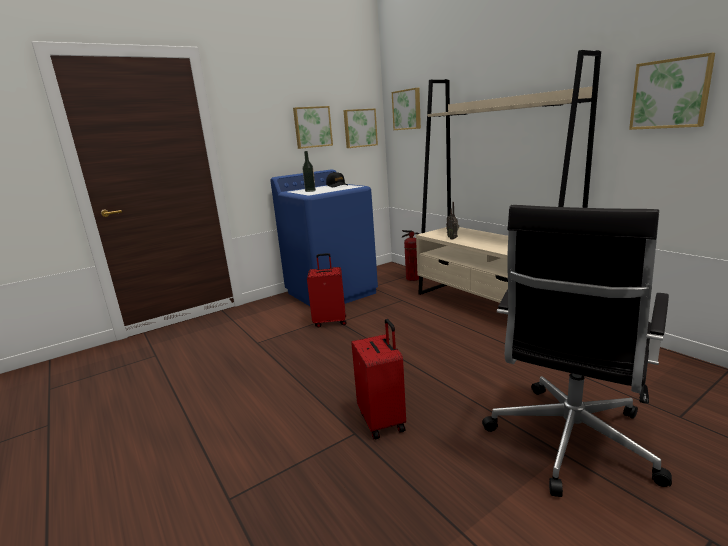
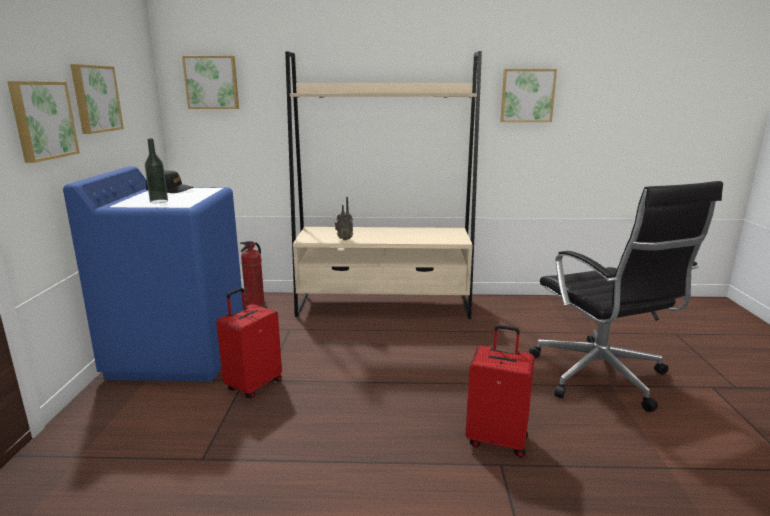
camera: 55 degrees left, 0 degrees up
(359, 128) = (141, 103): picture -> picture (42, 120)

